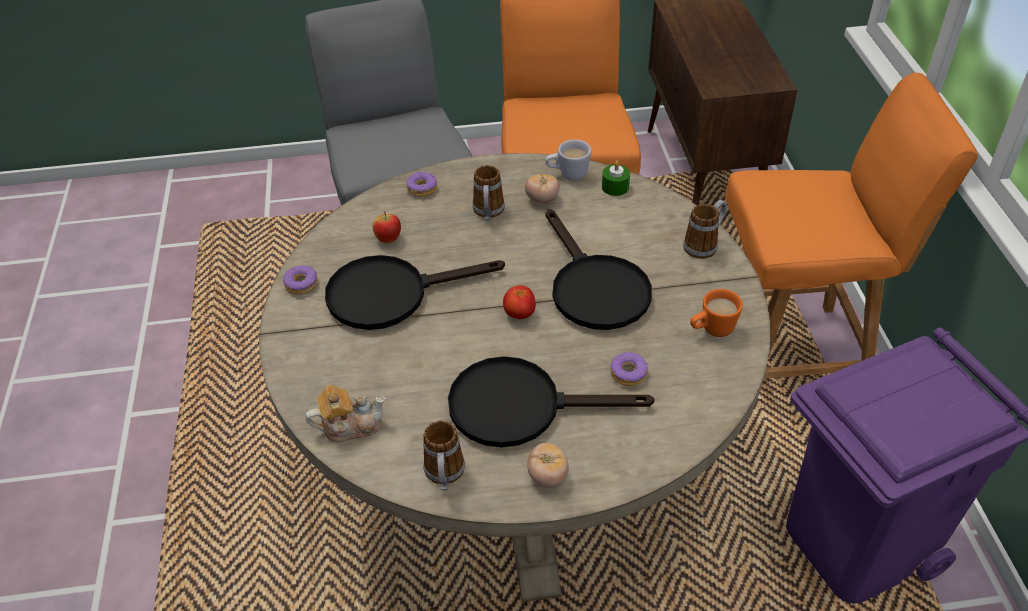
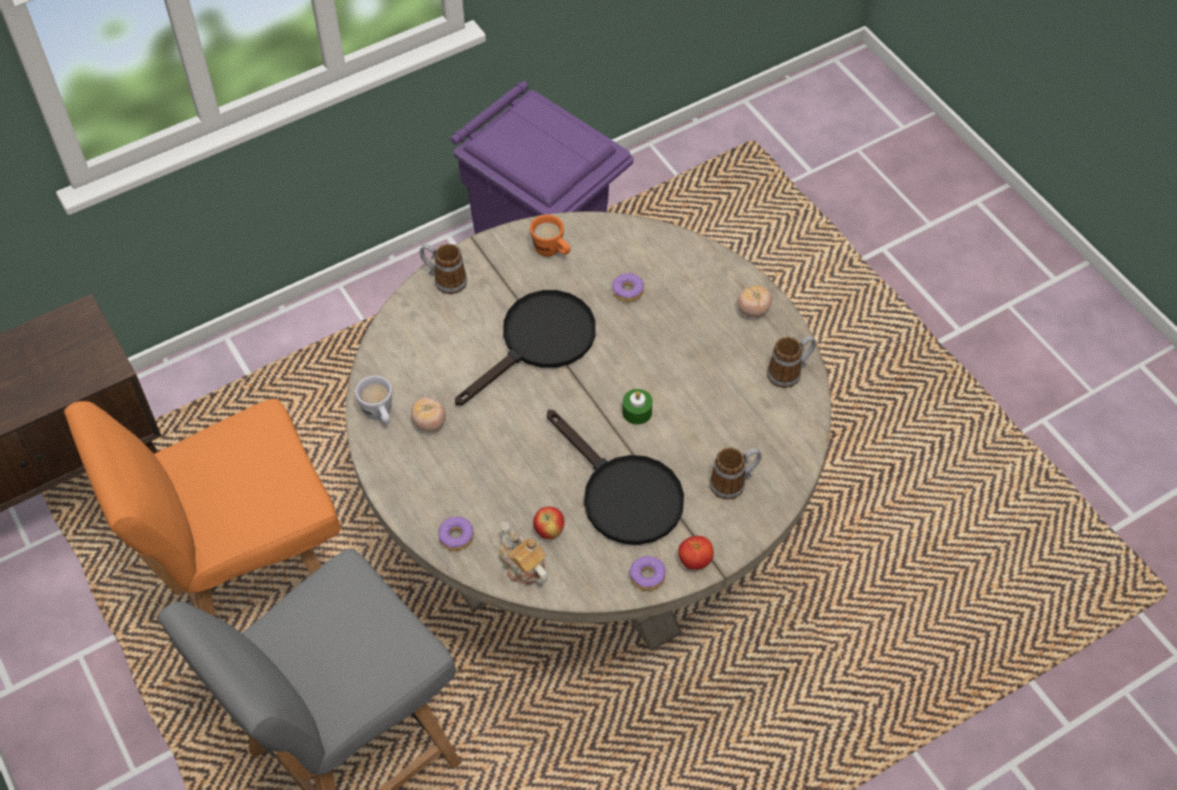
camera: 115 degrees left, 10 degrees up
(350, 426) = (781, 454): teapot -> teapot (522, 566)
(488, 213) = (471, 461): mug -> mug (734, 482)
(519, 314) = (598, 385): tomato -> tomato (695, 560)
(521, 406) = (698, 348): black frying pan -> none
(615, 187) = (385, 369): green candle -> green candle (637, 412)
(793, 354) = (344, 354): orange chair -> none

